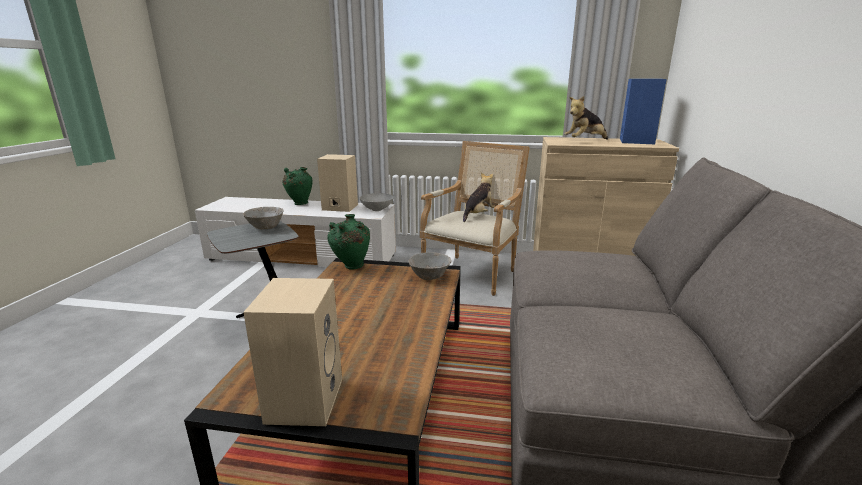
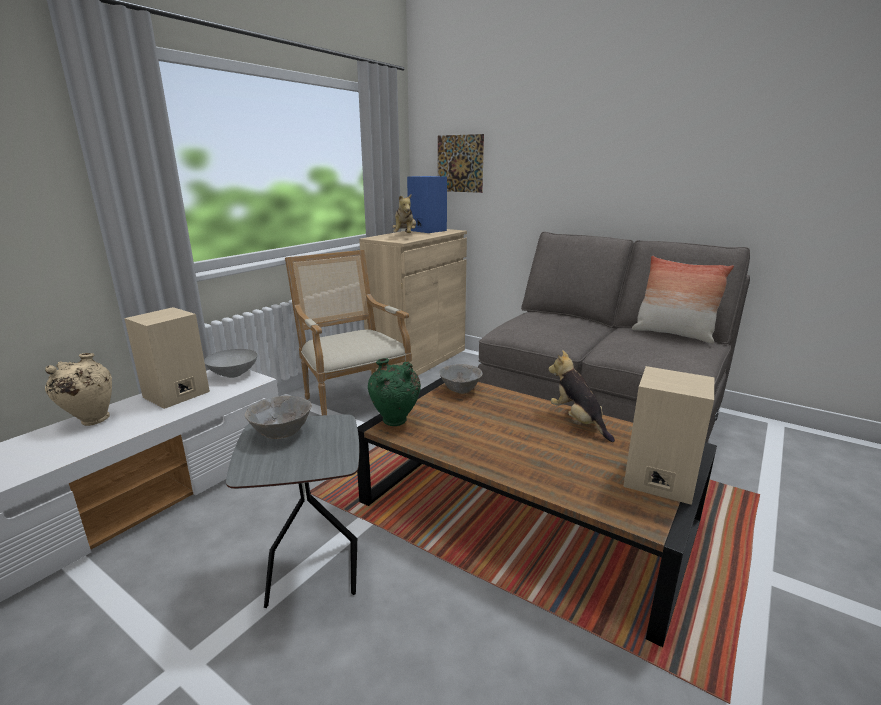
camera: 65 degrees left, 0 degrees up
(300, 203) = (90, 421): green vase -> beige vase
(478, 215) = (343, 335): plush toy -> plush toy (578, 421)
(690, 353) = (673, 334): none -> pillow
(695, 63) = (460, 163): none -> picture

